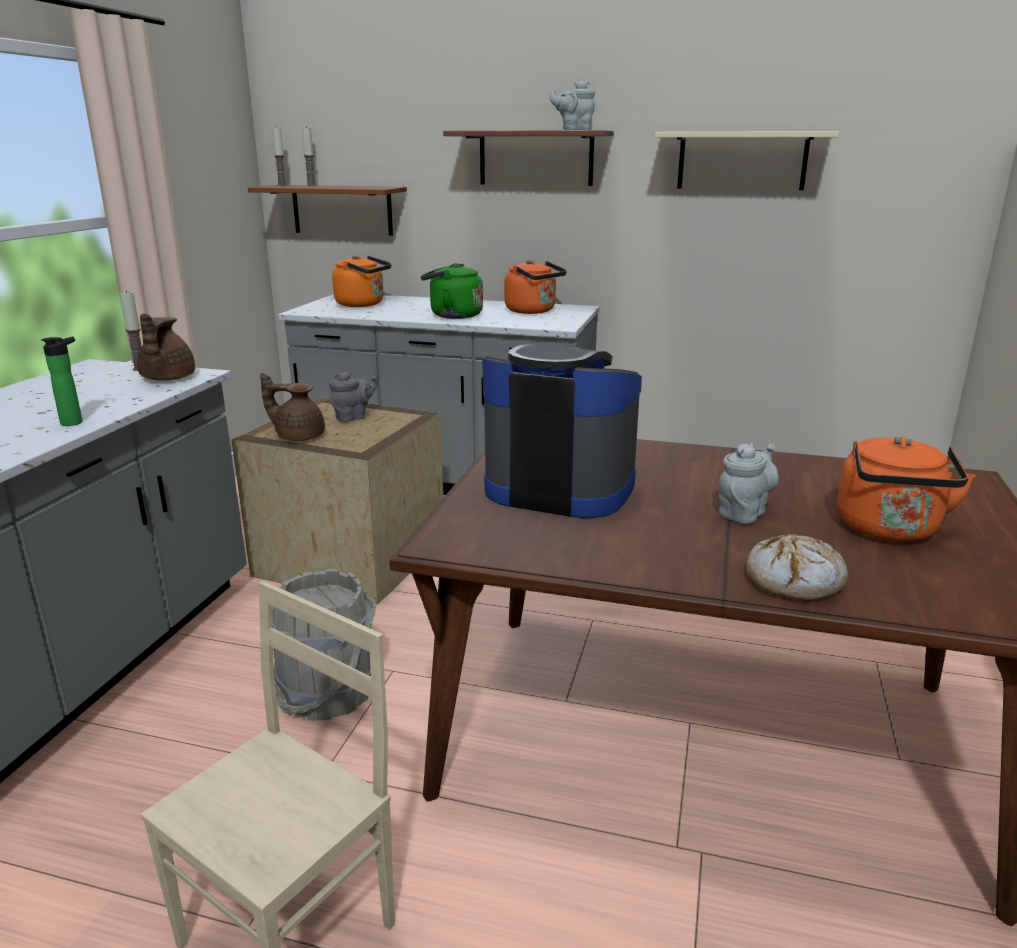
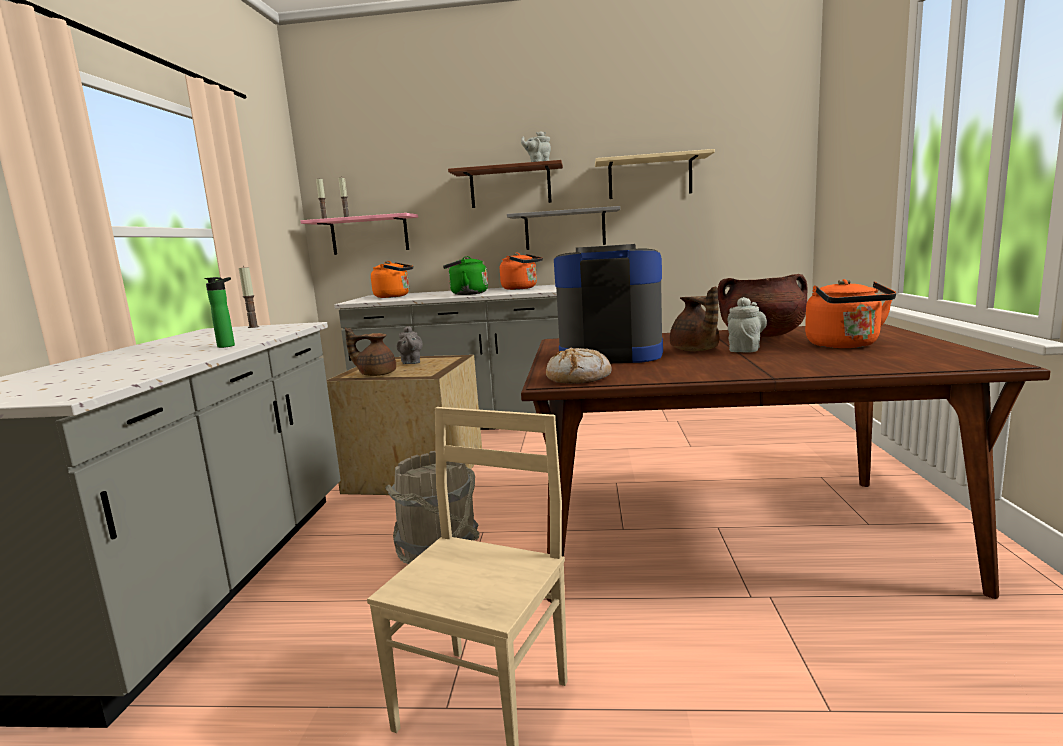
camera: 10 degrees left, 10 degrees down
(166, 379) = (280, 328): brown teapot -> brown teapot (695, 350)
(342, 210) = (369, 235): brown shelf -> pink shelf
(353, 417) = (411, 362): grey teapot -> grey teapot turned 120 degrees clockwise
(608, 227) = (565, 229): none -> grey shelf
(794, 478) = (762, 336): none -> brown cooking pot
(794, 580) = (810, 367): bread -> bread (579, 378)

